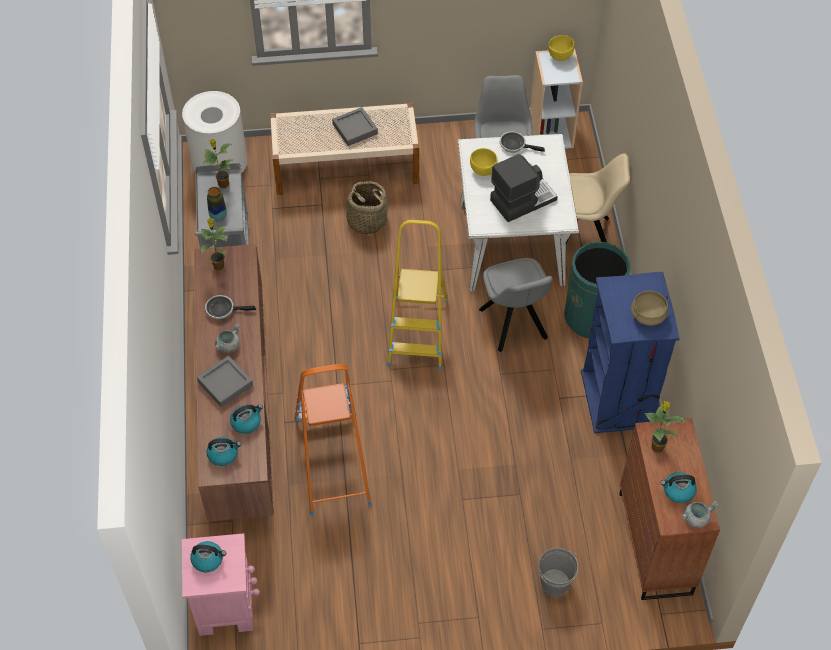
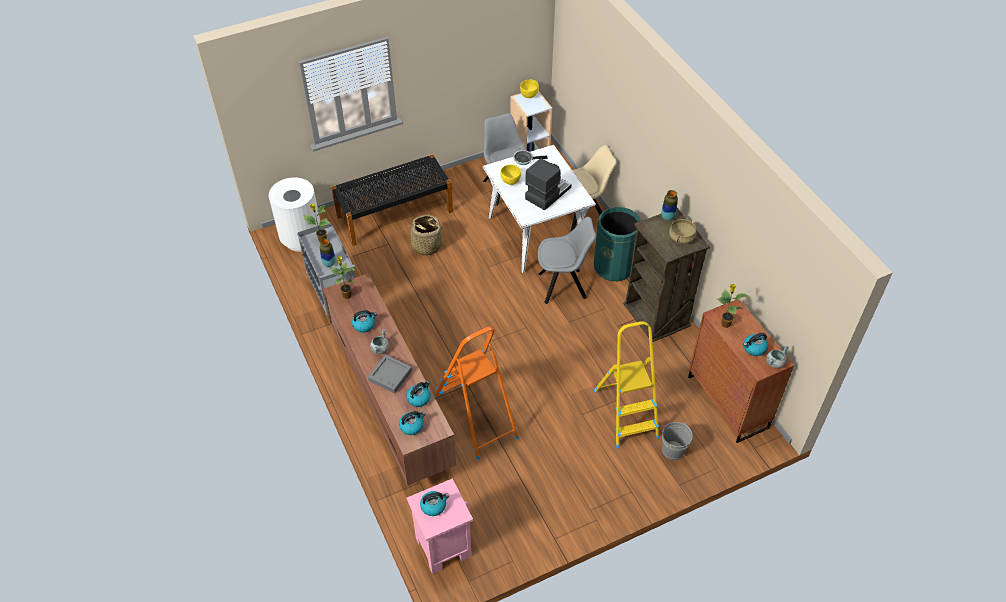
camera: 20 degrees left, 5 degrees down
(223, 310) = (364, 325): frying pan -> kettle
(346, 166) = (394, 213): beige bench -> black bench
(355, 129) = (399, 181): grey tray -> none
(418, 332) = (498, 311): yellow step ladder -> yellow step ladder (626, 414)
(513, 324) = (562, 286): grey chair -> grey chair turned 60 degrees counterclockwise
(617, 399) = (657, 315): blue bookcase -> brown bookcase
(643, 281) = (667, 217): none -> vase

